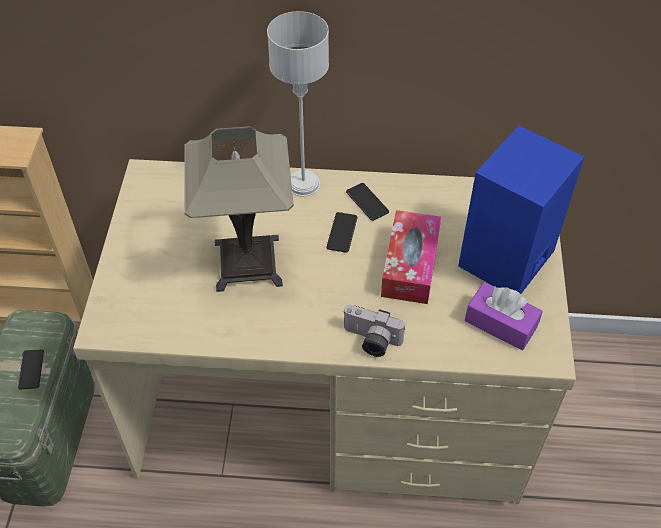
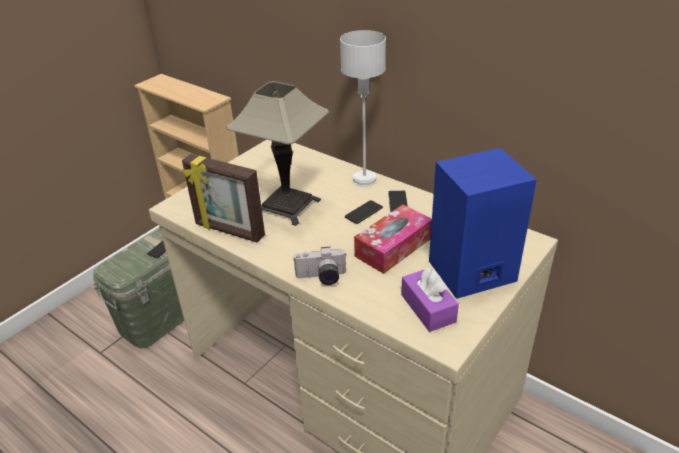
camera: 35 degrees right, 15 degrees down
(211, 330) = (229, 231): none -> picture frame
(370, 341) = (321, 278): camera -> camera turned 60 degrees counterclockwise

